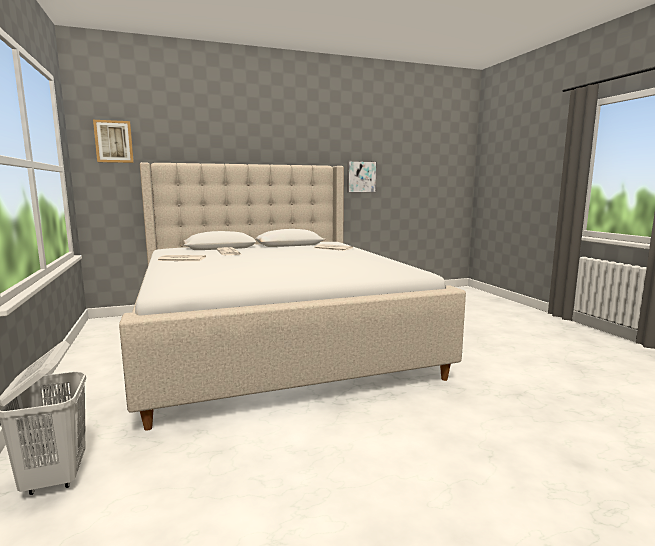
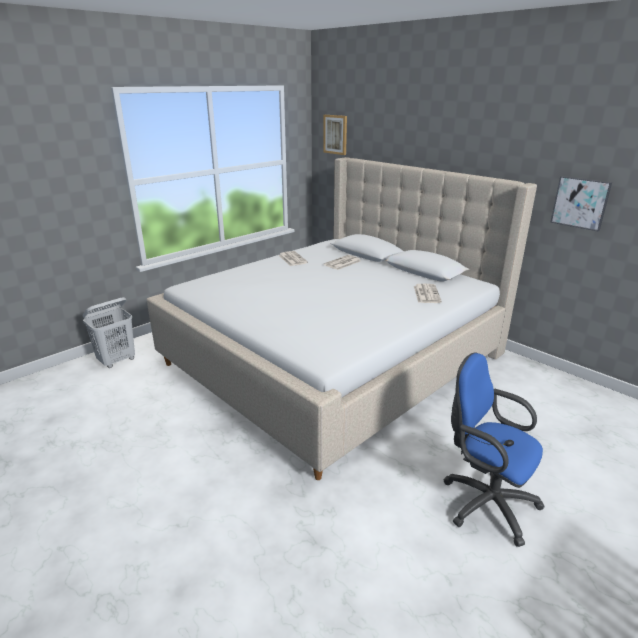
camera: 65 degrees right, 15 degrees up
(488, 338) = (484, 502): none -> blue office chair

